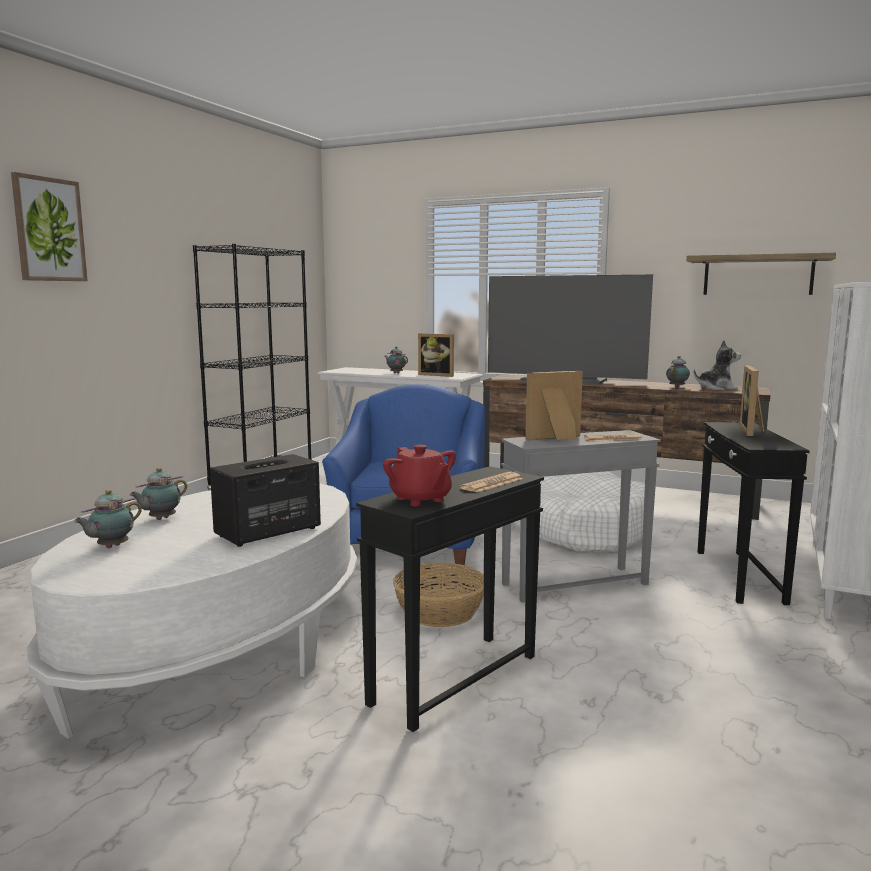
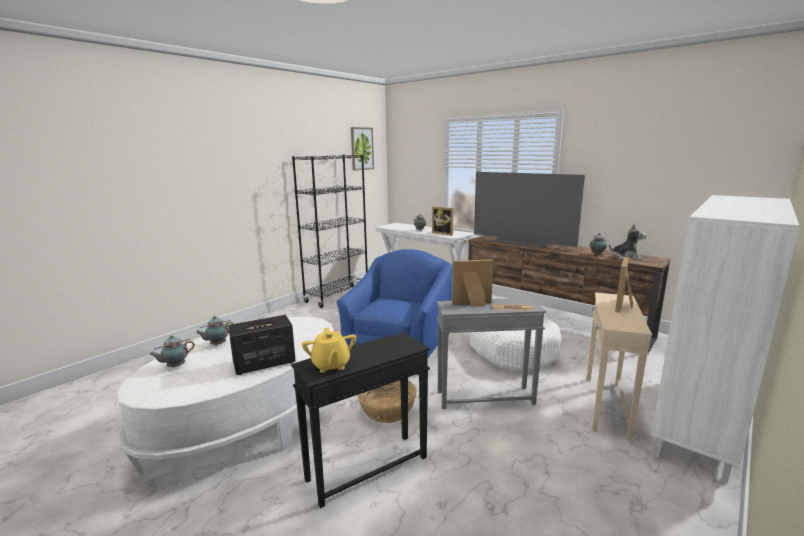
camera: 15 degrees right, 5 degrees up
(49, 229) = (198, 156): picture -> picture (361, 148)
(420, 499) = (331, 365): red teapot -> yellow teapot
(492, 483) = (389, 352): newspaper -> none
(738, 576) = (606, 405): black side table -> beige side table
(757, 275) = (669, 175): shelf -> none

